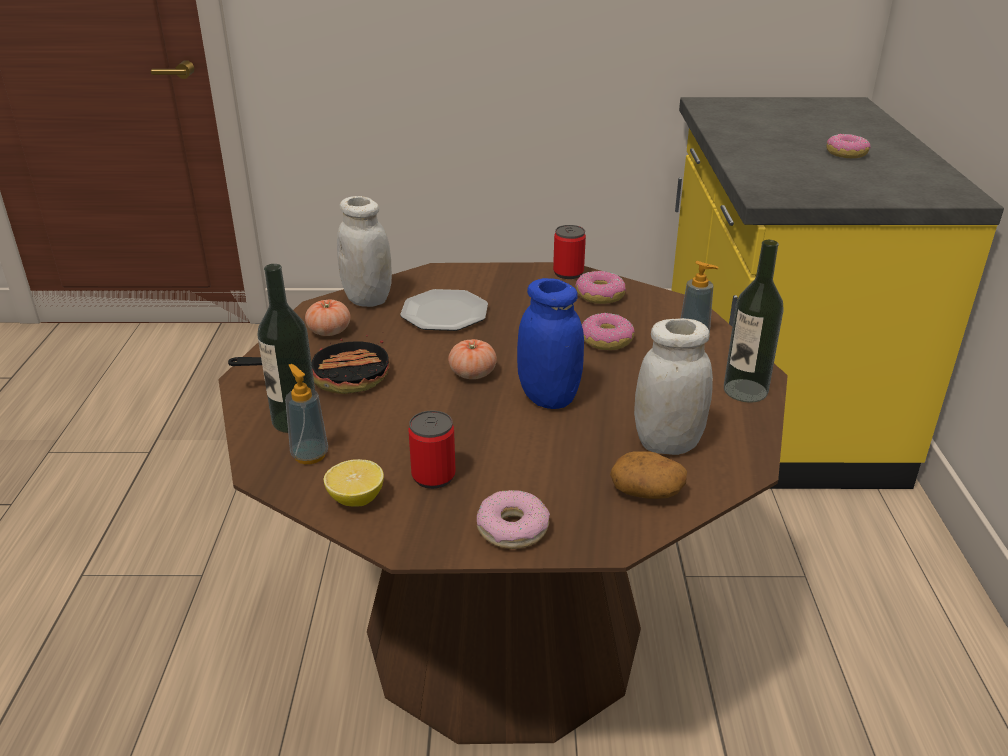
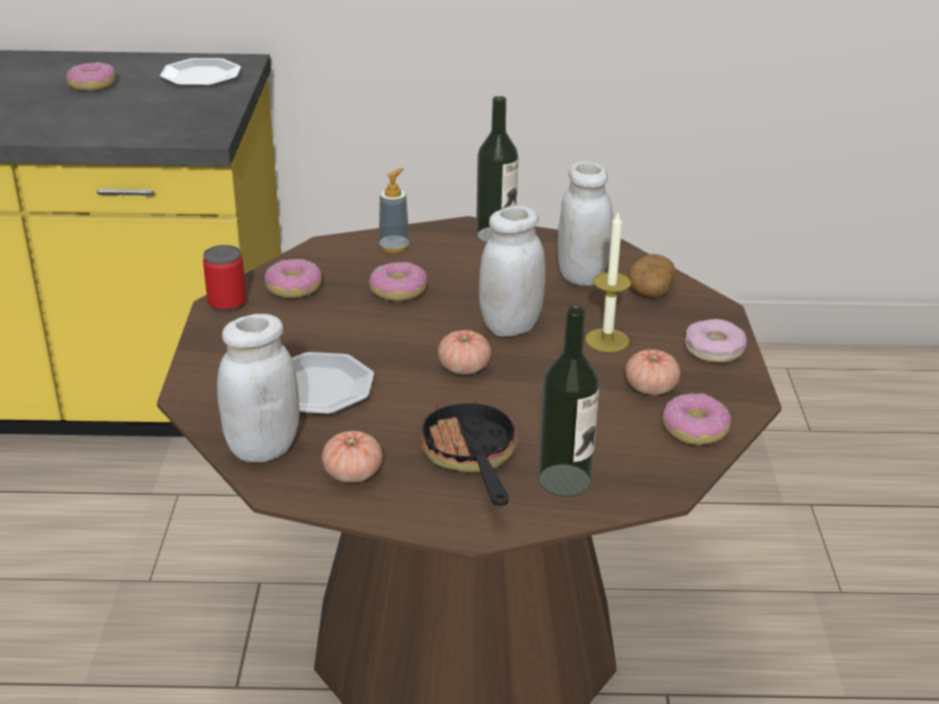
camera: 90 degrees left, 0 degrees up
(310, 455) = (629, 463): soap dispenser -> none
(356, 499) = (694, 429): lemon -> donut
(433, 476) = (650, 388): can -> tomato
(527, 454) = (607, 340): none -> candle
(548, 397) = (511, 326): blue jar -> white jar
(908, 186) = (202, 76): none -> plate

